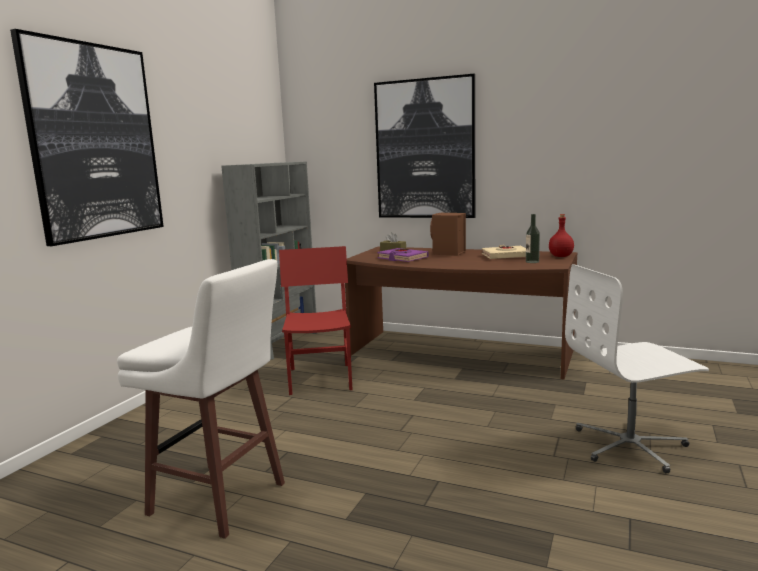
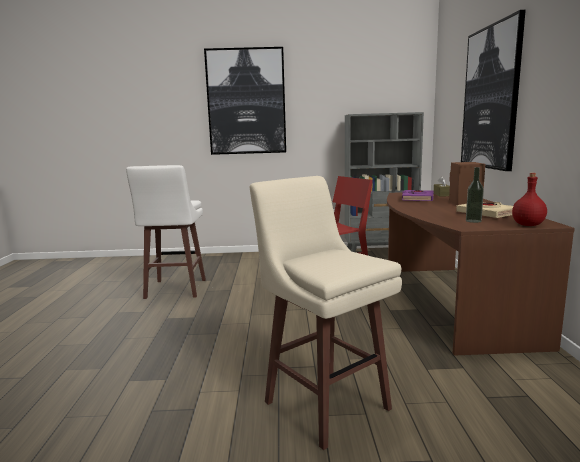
camera: 65 degrees right, 0 degrees up
(631, 446) = (325, 403): white office chair -> beige stool

